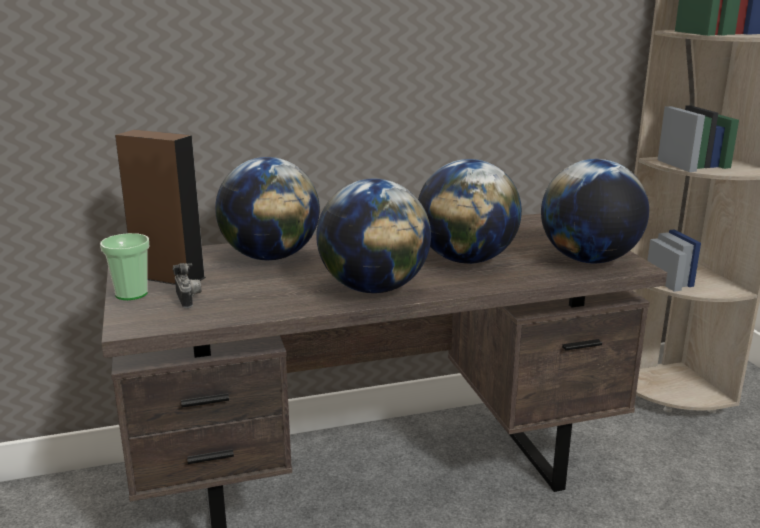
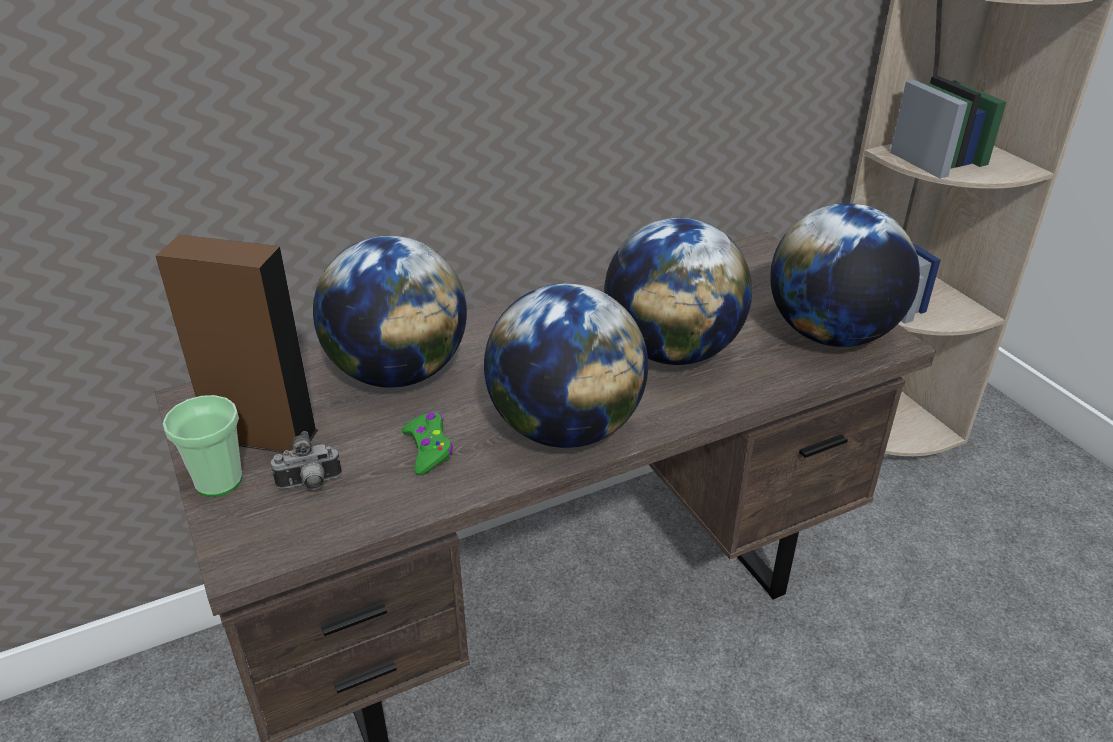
camera: 10 degrees left, 15 degrees up
(189, 300) = (310, 484): camera -> camera turned 105 degrees clockwise
(275, 290) = (428, 449): none -> green game controller

